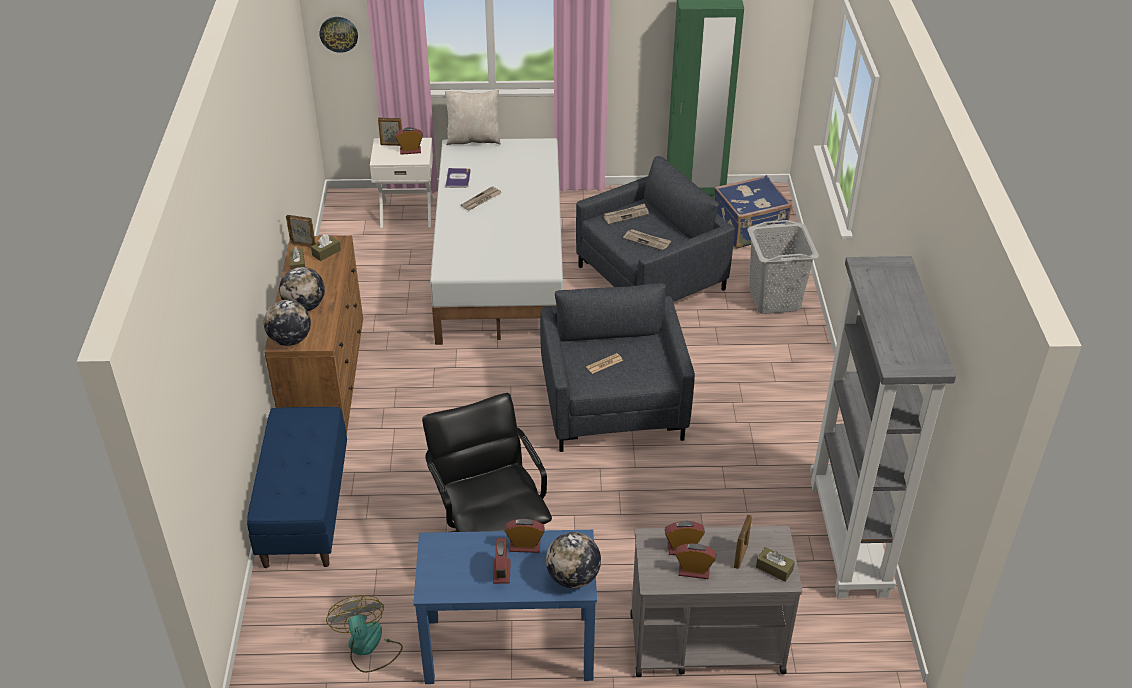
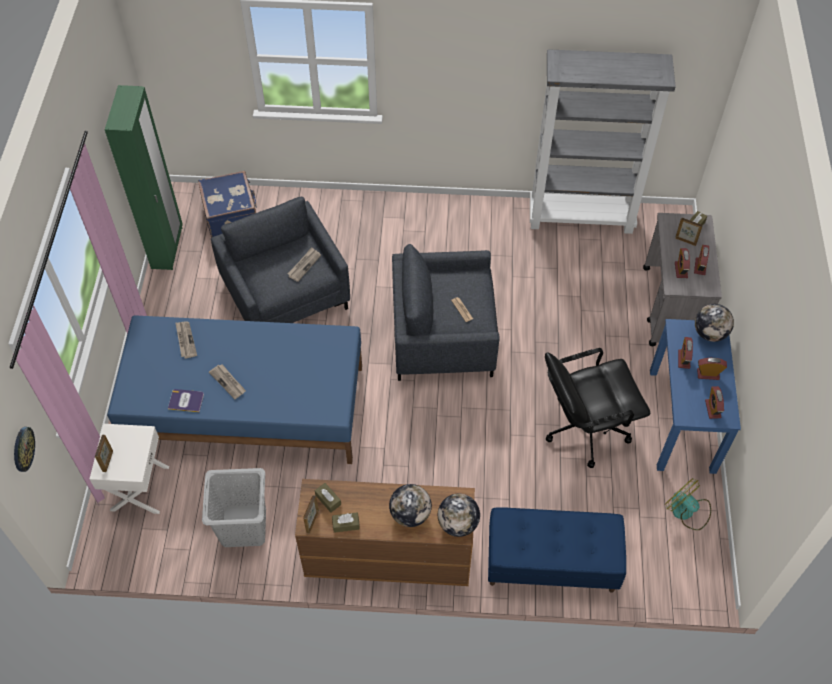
camera: 85 degrees left, 15 degrees up
(368, 647) = (687, 511): fan -> fan turned 60 degrees clockwise
(410, 151) = (125, 443): alarm clock -> alarm clock (712, 409)
(473, 139) = (116, 385): beige pillow -> none
(501, 265) = (245, 406): white bed -> blue bed
(626, 215) = (263, 276): newspaper -> newspaper (185, 340)
(774, 299) = (327, 216): grey laundry basket -> grey laundry basket (243, 526)

